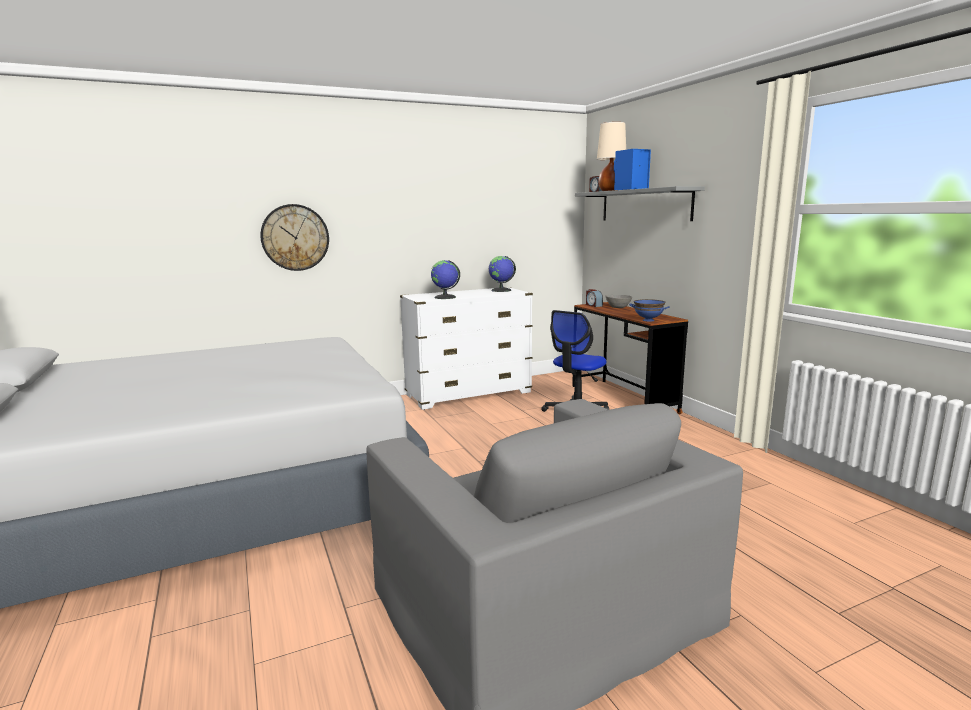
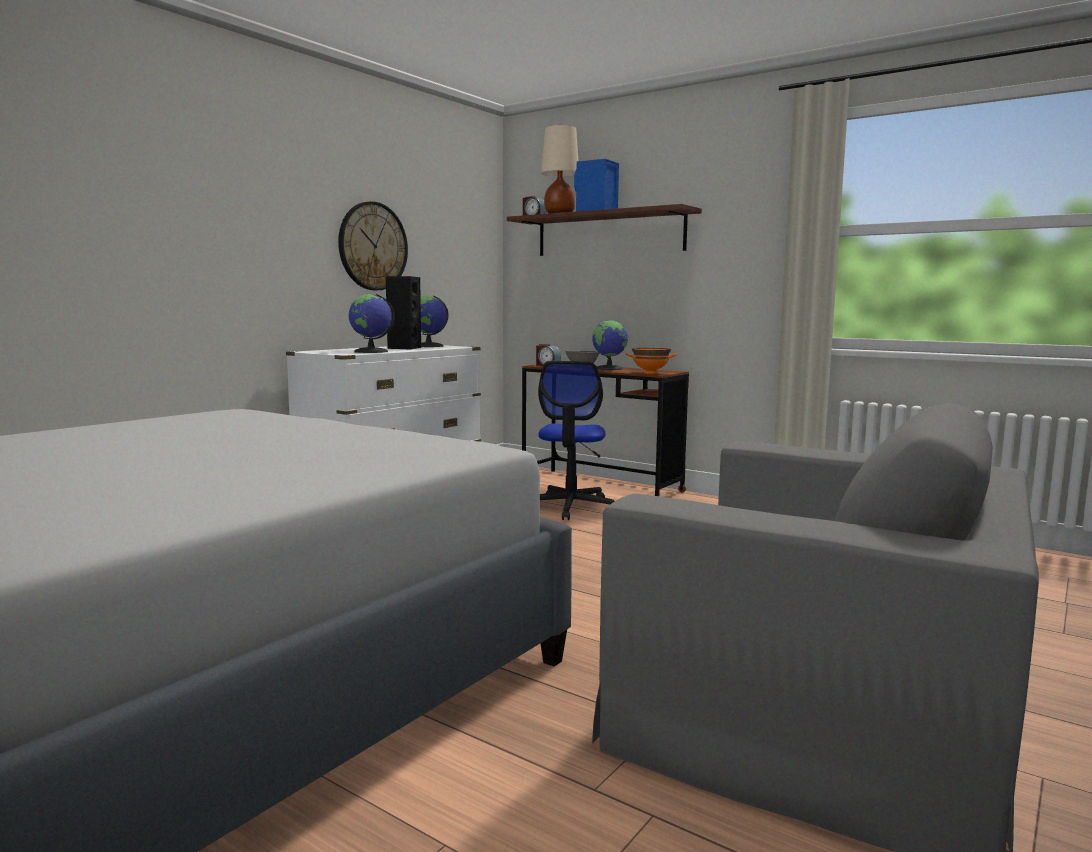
camera: 30 degrees left, 5 degrees down
(295, 237) = (118, 244): wall clock -> wall clock (372, 246)
(477, 293) = (404, 348): none -> black speaker
(630, 312) = (609, 368): none -> globe
(644, 205) = (609, 234): grey shelf -> brown shelf
(648, 320) = (650, 373): blue bowl -> orange bowl

